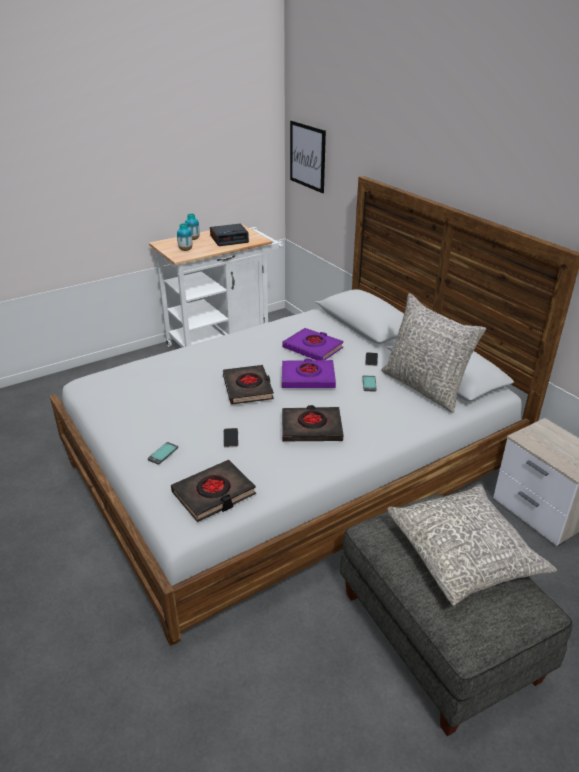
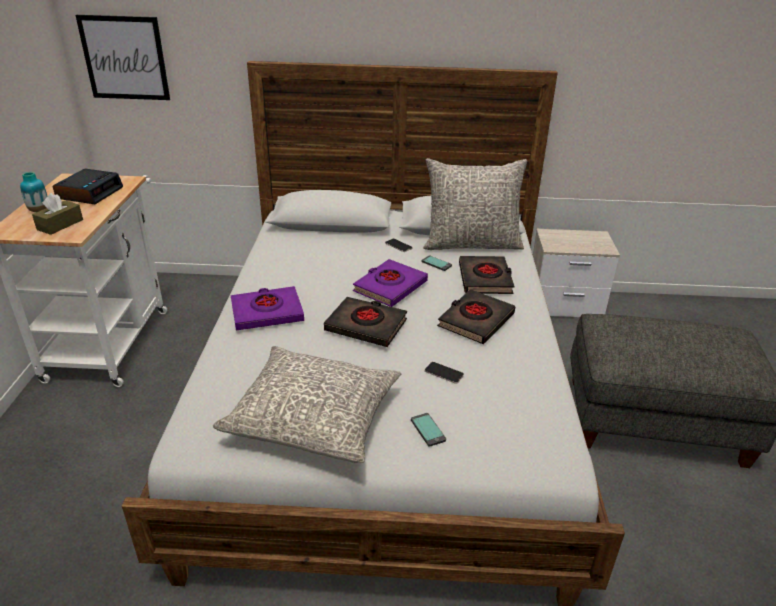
camera: 55 degrees left, 0 degrees up
(185, 250) = (60, 225): vase -> brown tissue box
(214, 494) = (532, 421): black book -> black book (485, 279)
(313, 348) = (339, 263): purple book -> purple book (267, 313)
(464, 553) = (671, 334): grey pillow -> grey pillow (314, 417)

